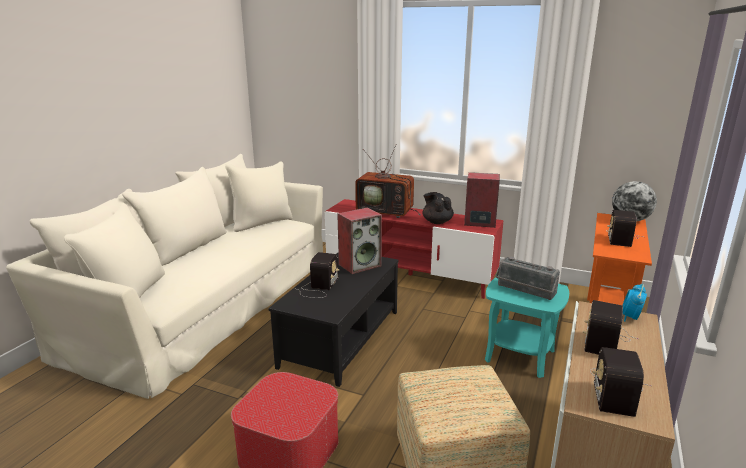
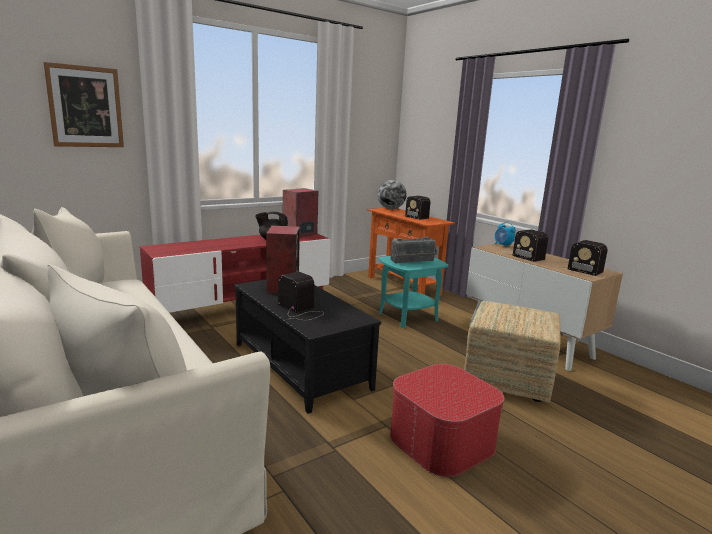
camera: 60 degrees left, 5 degrees down
(327, 86) = (85, 107): none -> picture
(387, 212) = (215, 244): television -> none

